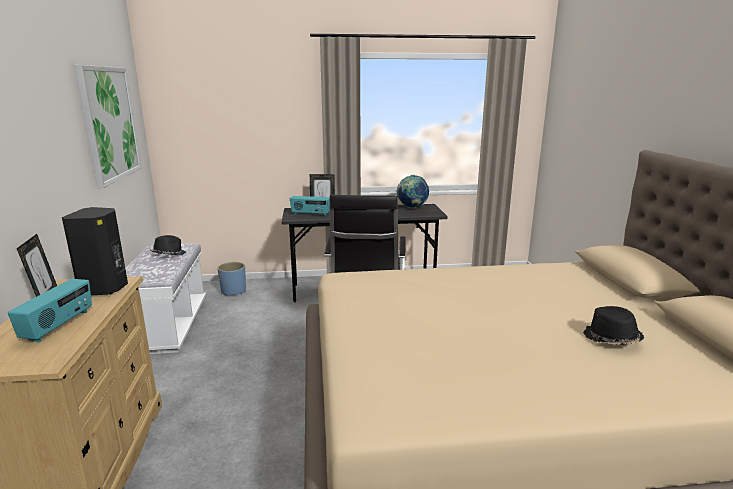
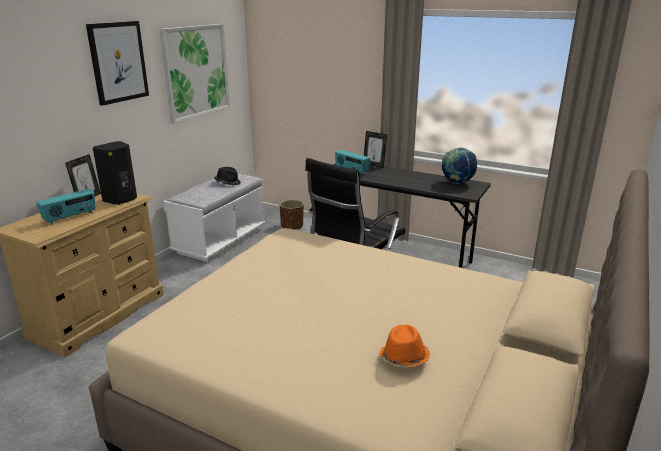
camera: 35 degrees right, 5 degrees up
(42, 104) = (118, 62): none -> picture
(233, 291) = (292, 226): blue planter -> brown planter
(611, 339) = (403, 358): black hat -> orange hat

